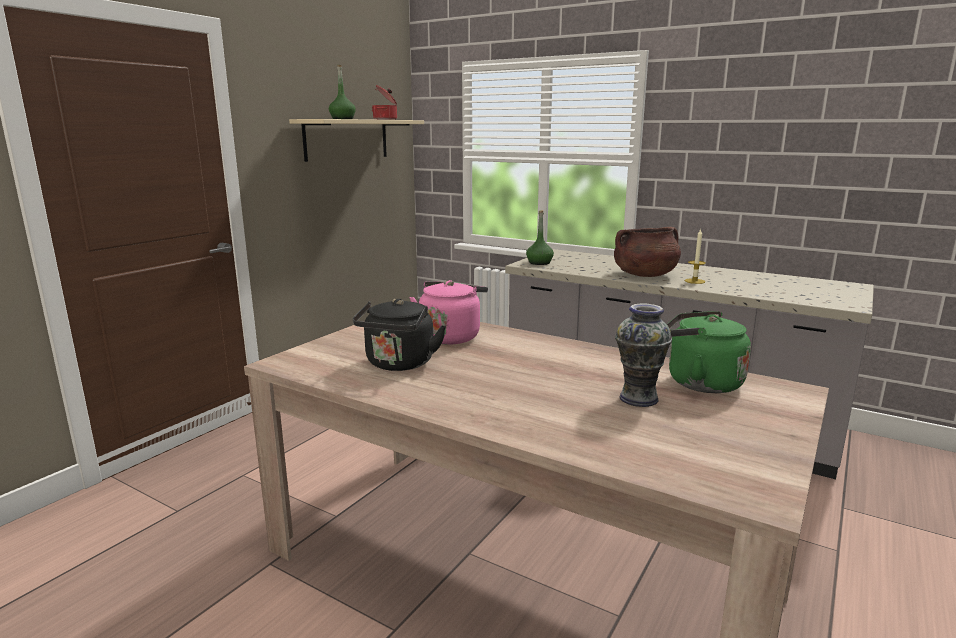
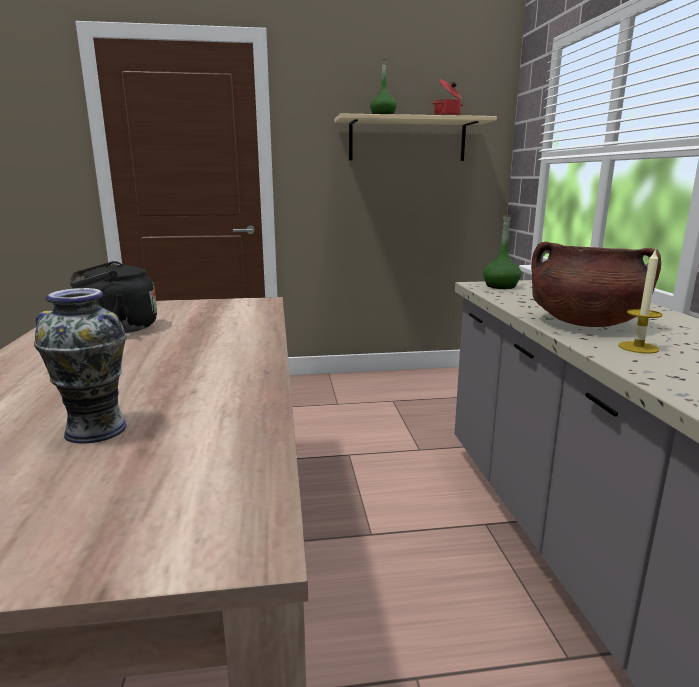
camera: 50 degrees right, 0 degrees up
(450, 336) = (219, 324): pink kettle -> none
(699, 382) = (198, 453): green kettle -> none

